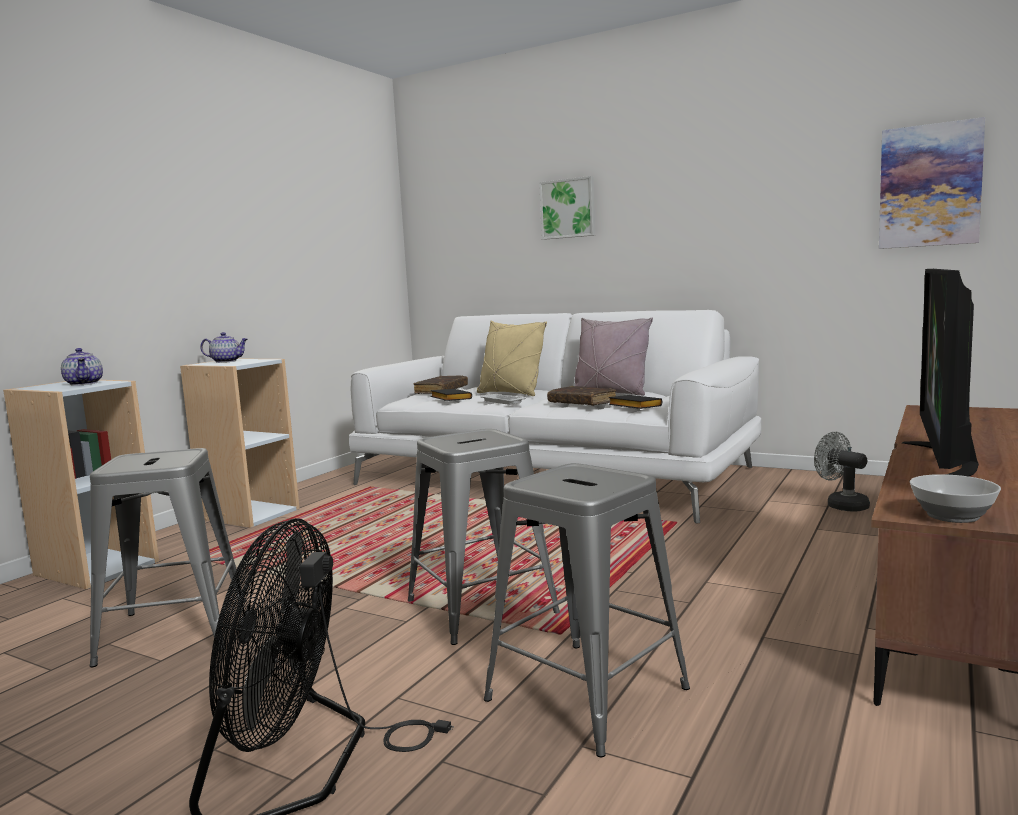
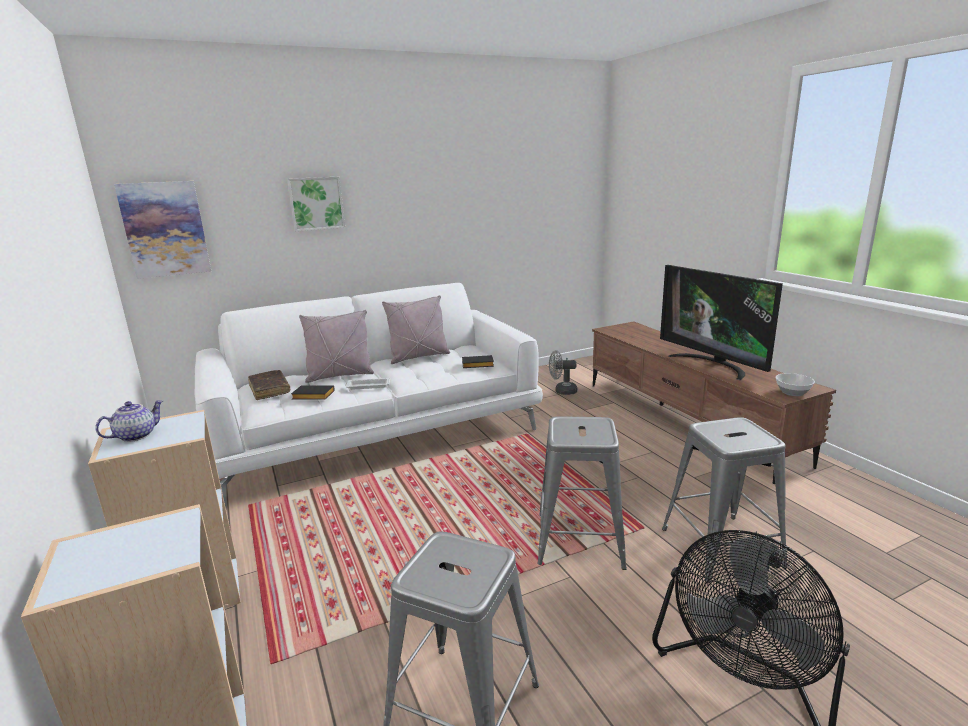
camera: 55 degrees left, 10 degrees up
(85, 383) = (144, 539): teapot -> none
(511, 393) = (340, 376): beige pillow -> purple pillow
(581, 403) = (434, 371): brown book -> none
(929, 186) = (554, 197): picture -> picture (165, 229)

